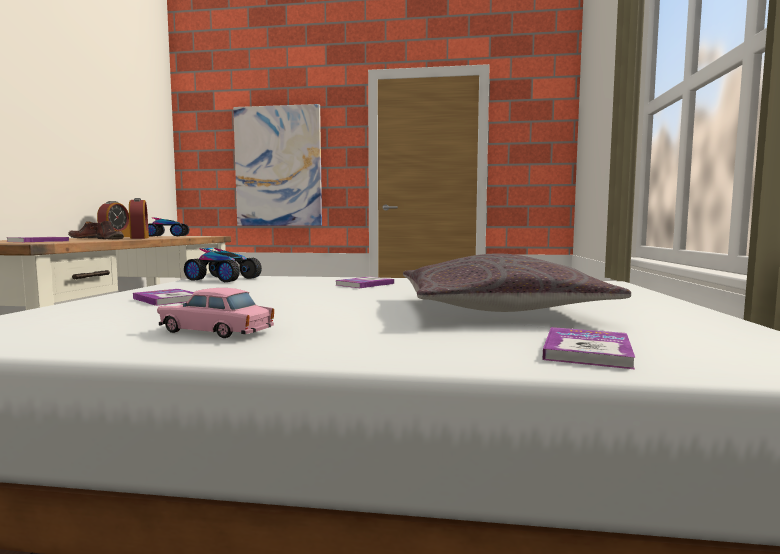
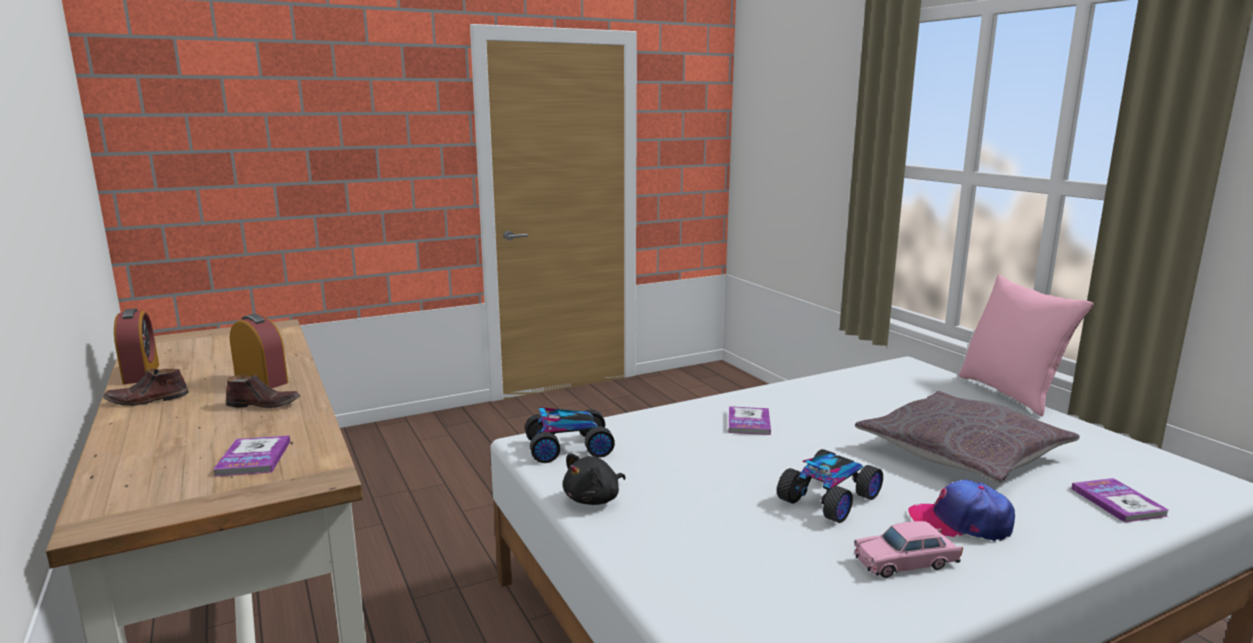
camera: 35 degrees left, 10 degrees up
(161, 289) = (594, 499): none -> black plush toy
(167, 236) = (195, 342): toy car -> toy car (830, 499)
(168, 299) = (687, 521): book -> none
(278, 166) = (326, 180): picture -> none
(346, 328) = (961, 522): none -> cap
(681, 299) = (1011, 393): none -> pink pillow

